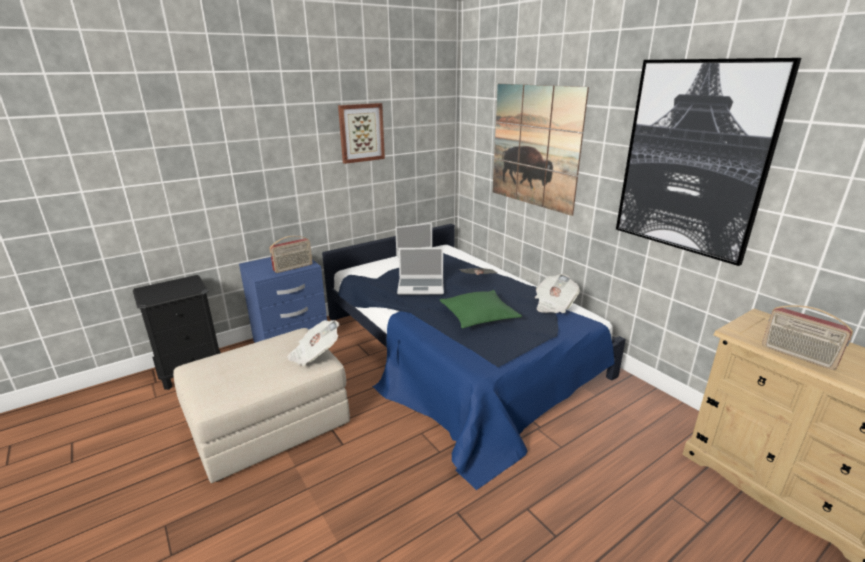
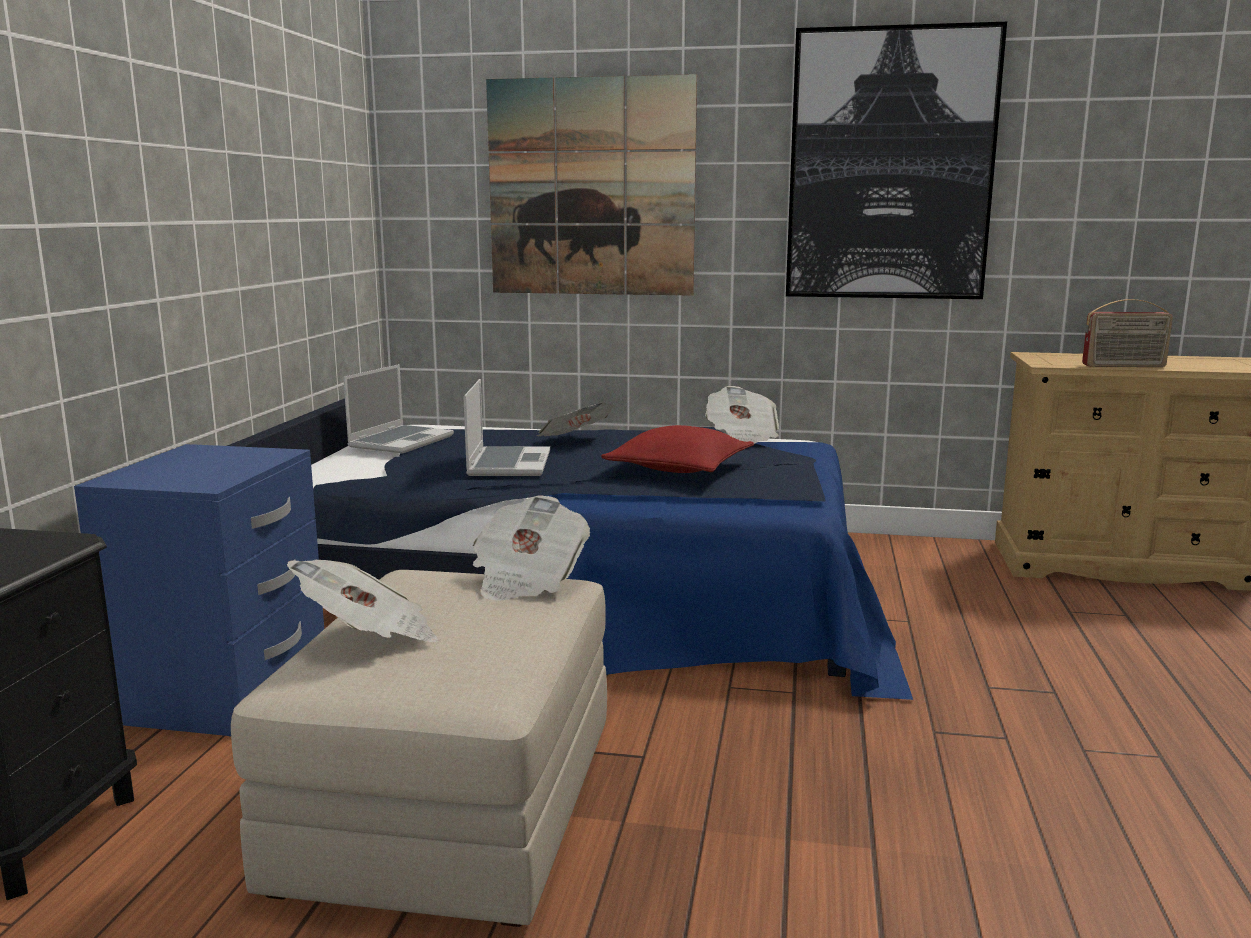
camera: 45 degrees left, 10 degrees down
(234, 357) = (369, 636): none -> newspaper
(293, 268) = (253, 462): radio -> none
(361, 133) = (254, 159): picture -> none
(421, 287) = (508, 464): laptop -> laptop turned 45 degrees counterclockwise
(479, 316) = (679, 468): green pillow -> red pillow

